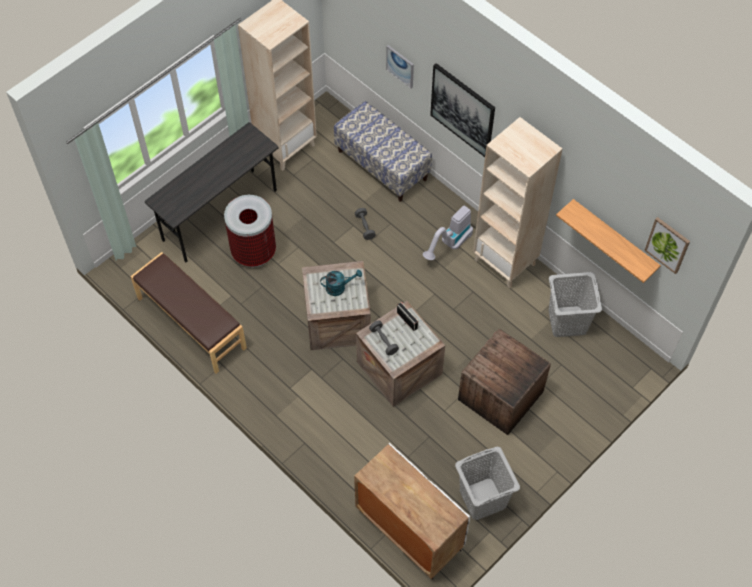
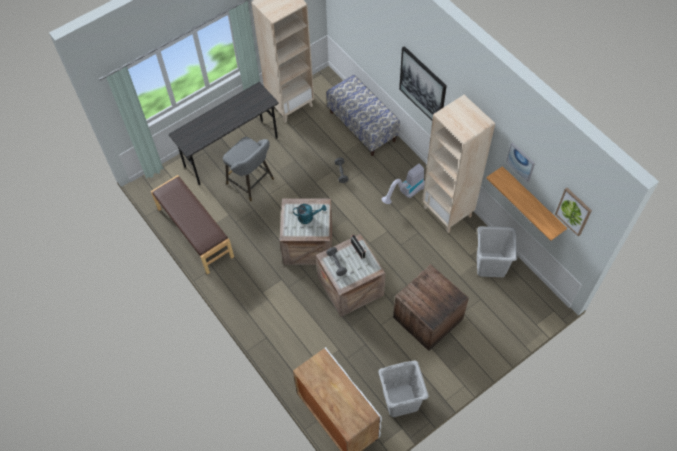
camera: 10 degrees right, 0 degrees up
(253, 252) = (252, 183): trash can -> grey stool
(400, 66) = (379, 47): picture -> picture (521, 162)

